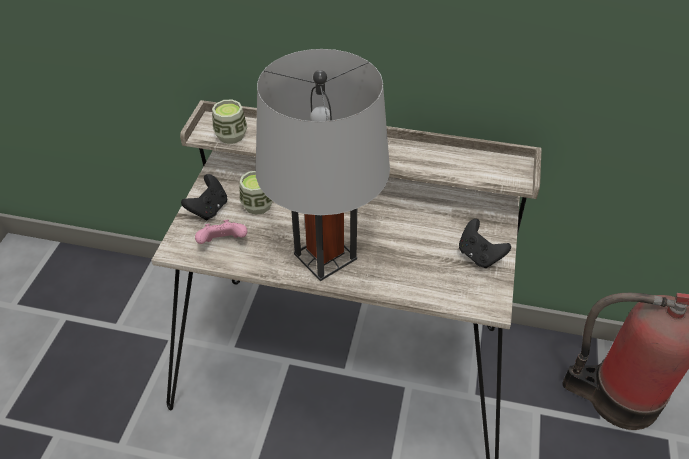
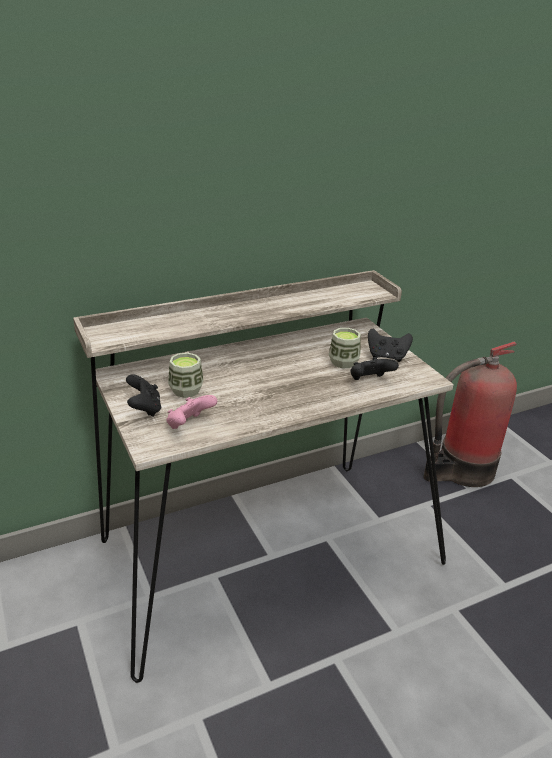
camera: 40 degrees left, 15 degrees down
(231, 135) = (130, 335): cup -> cup (343, 362)
(325, 257) = (285, 399): grey table lamp -> none
(425, 276) = (369, 381): none -> black game controller

